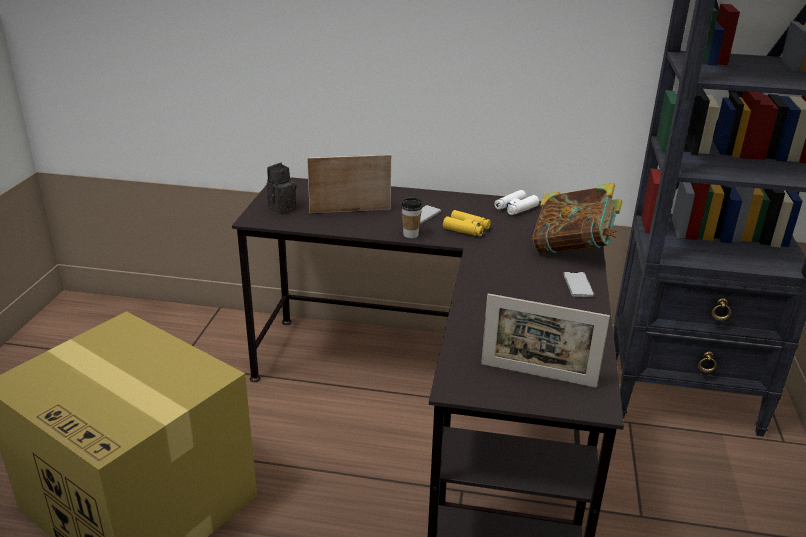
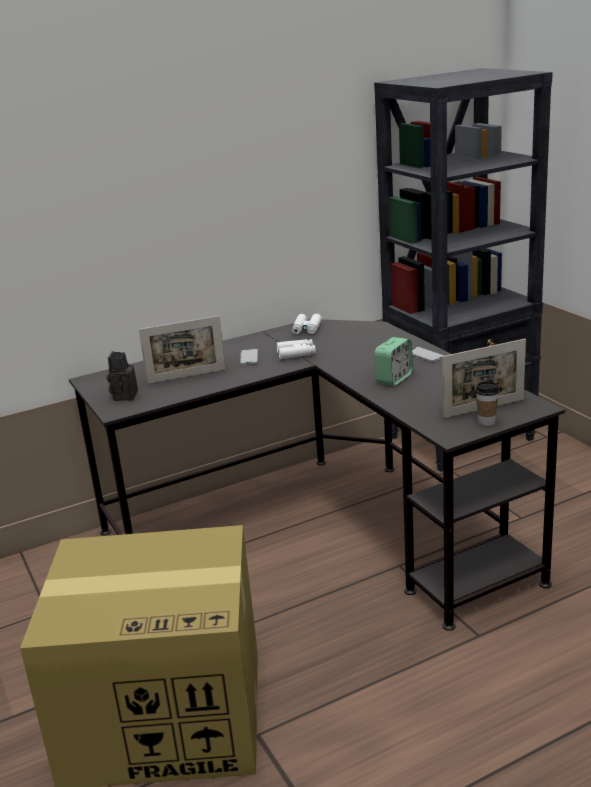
camera: 35 degrees left, 5 degrees down
(350, 211) = (186, 376): picture frame -> picture frame turned 150 degrees counterclockwise
(410, 235) = (263, 372): cup -> cup (486, 422)
(466, 229) = (296, 353): yellow binoculars -> white binoculars
(507, 296) = (394, 379): none -> alarm clock
(572, 250) = (387, 338): book -> none

